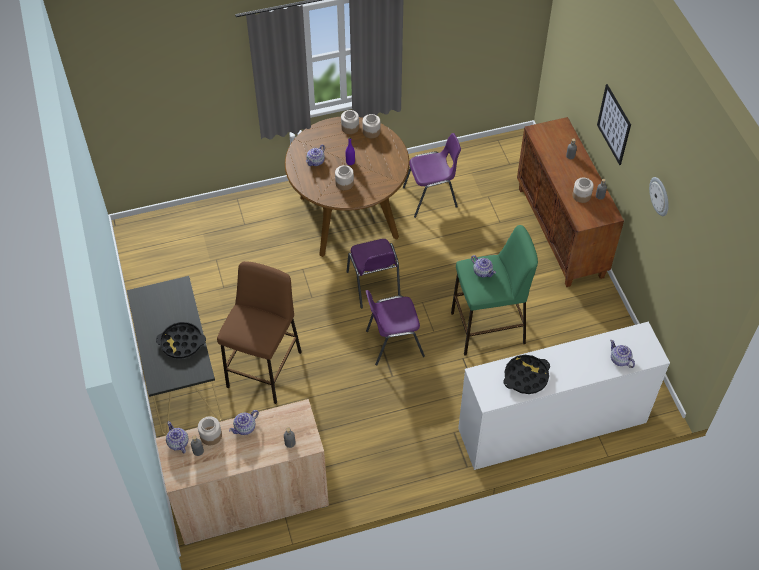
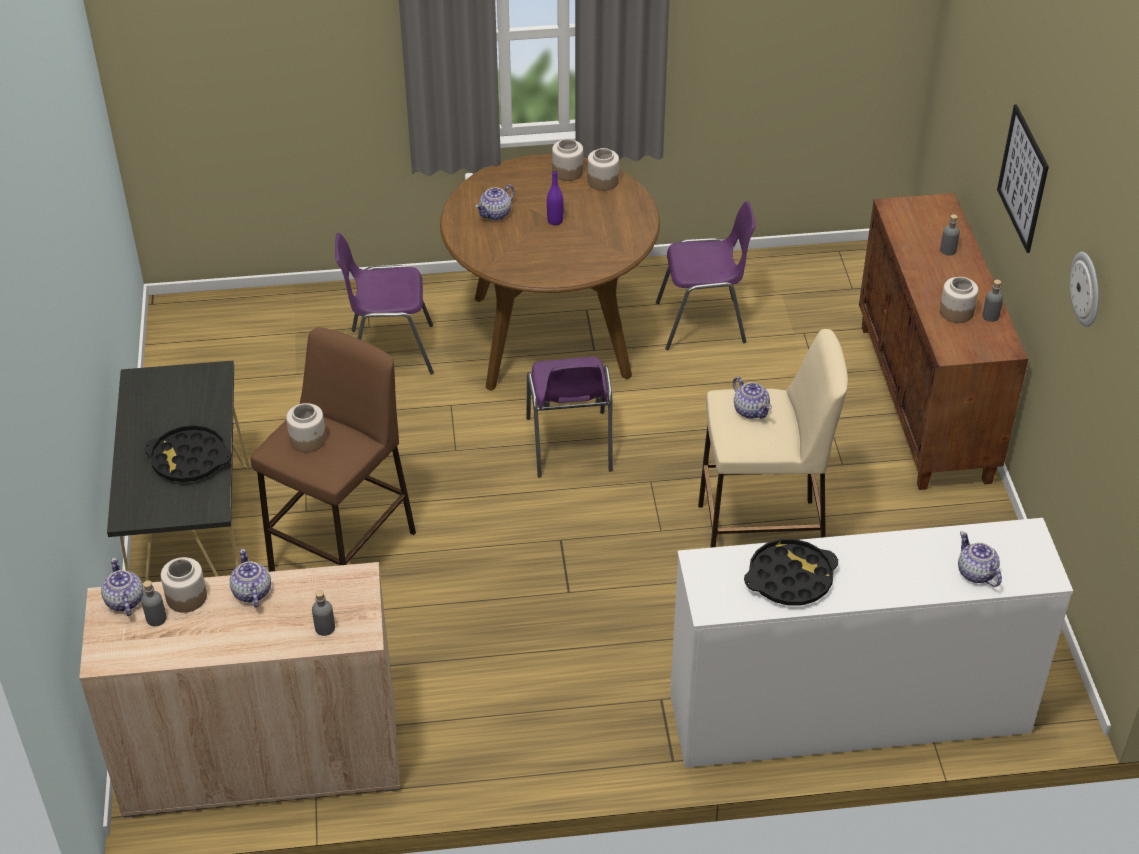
camera: 10 degrees right, 10 degrees down
(245, 427) = (251, 592): teapot -> teapot turned 105 degrees clockwise
(344, 183) = (537, 250): jar -> jar (308, 440)
(393, 343) = (582, 539): purple chair -> purple chair (389, 351)
(488, 328) = (762, 537): green stool -> beige stool

